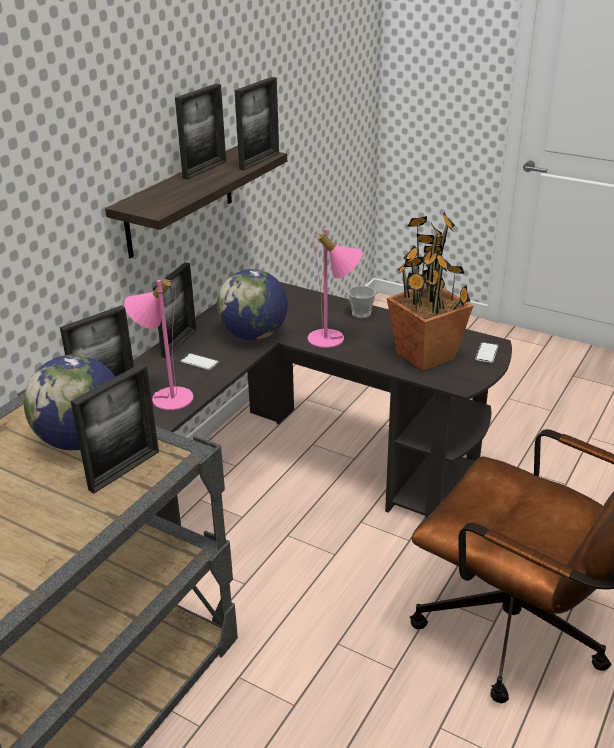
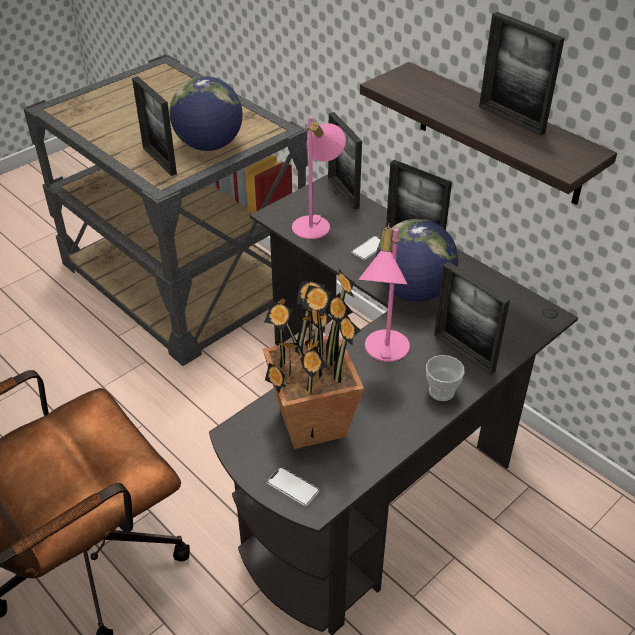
camera: 105 degrees right, 10 degrees up
(259, 161) = (536, 158): picture frame -> picture frame (464, 353)

